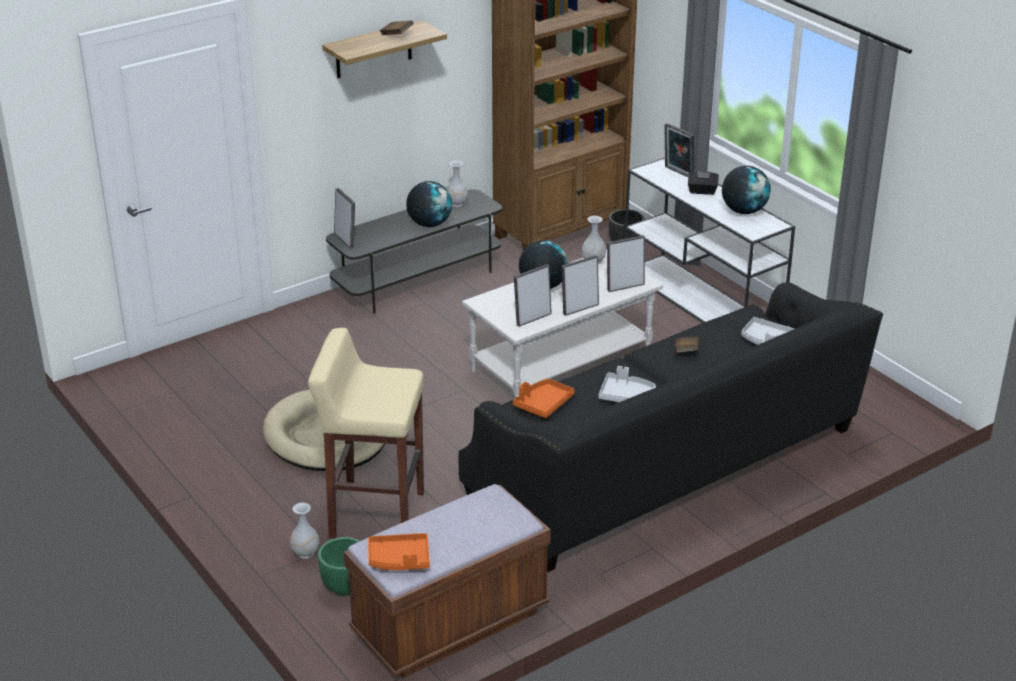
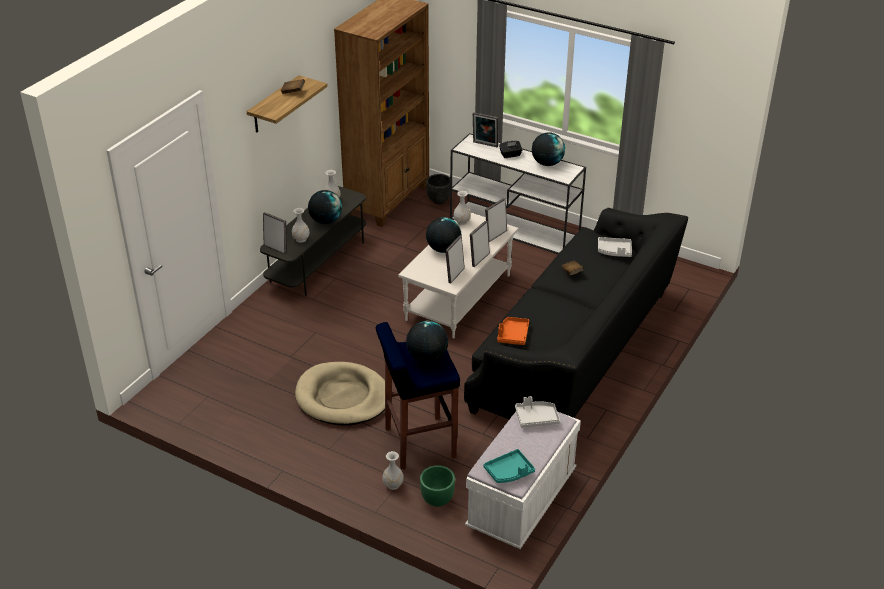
camera: 25 degrees left, 5 degrees up
(375, 515) = (418, 443): beige stool -> blue stool
(383, 237) = (301, 239): none -> white vase
(383, 389) = (427, 357): none -> globe
(399, 560) = (509, 472): orange tray -> turquoise tray
(450, 623) = (522, 501): brown bench -> white bench
(627, 396) = (559, 314): grey tray -> grey tray (536, 418)

